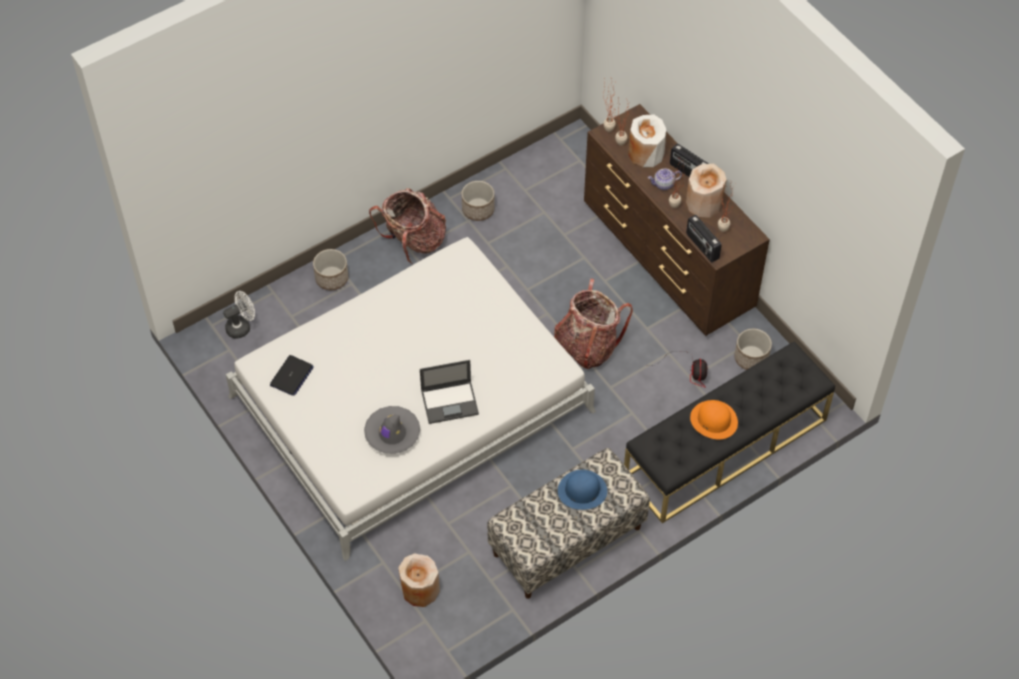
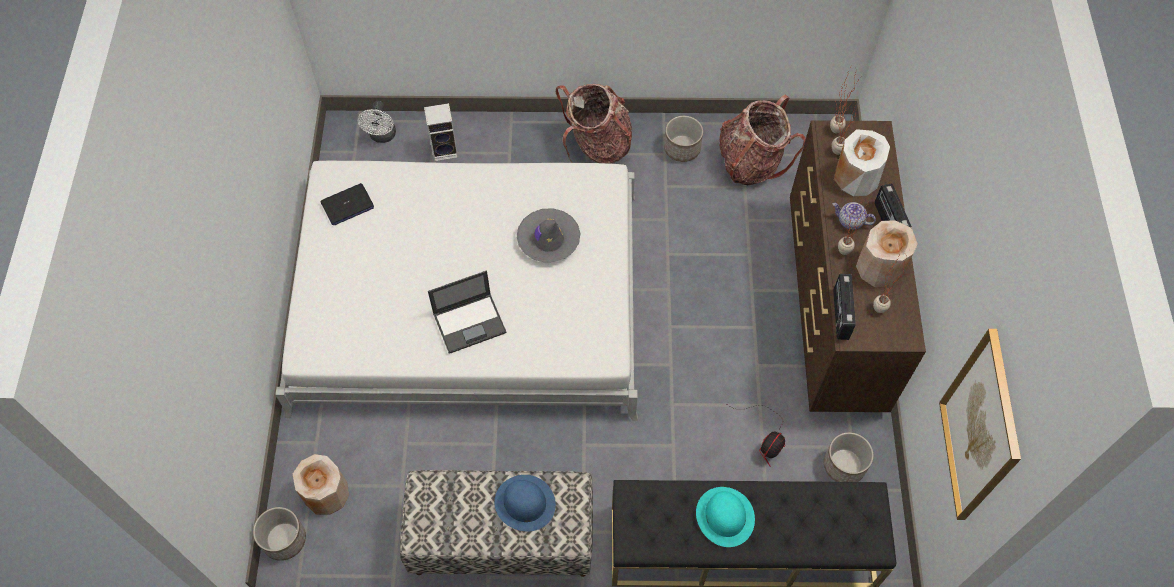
camera: 35 degrees right, 5 degrees up
(241, 326) = (382, 136): white fan -> white fan turned 90 degrees clockwise
(300, 308) = (445, 150): none -> speaker
(332, 278) = (496, 137): planter -> planter (284, 539)
(392, 433) = (390, 320): grey hat -> grey hat (548, 239)
(450, 402) = (470, 322): laptop -> laptop turned 45 degrees counterclockwise
(587, 345) = (682, 346): backpack -> backpack (751, 162)
(714, 420) = (725, 516): orange hat -> turquoise hat
(844, 253) = (980, 428): none -> picture

